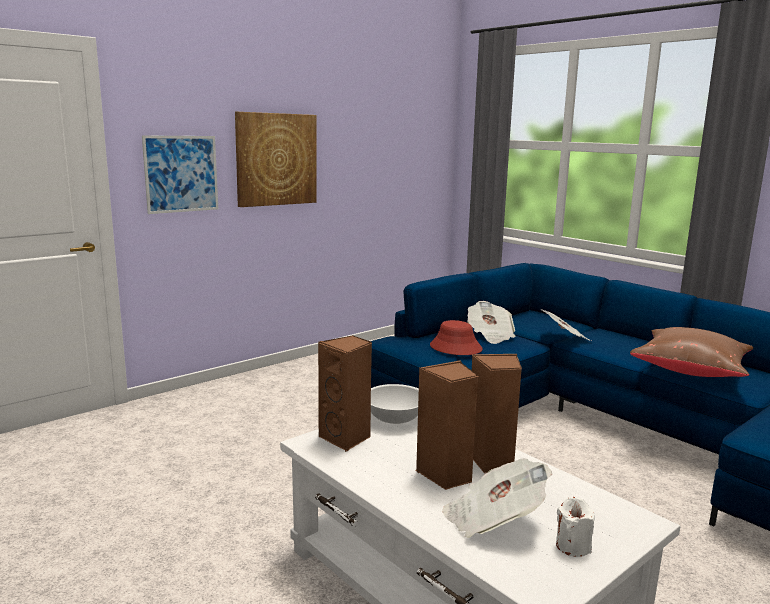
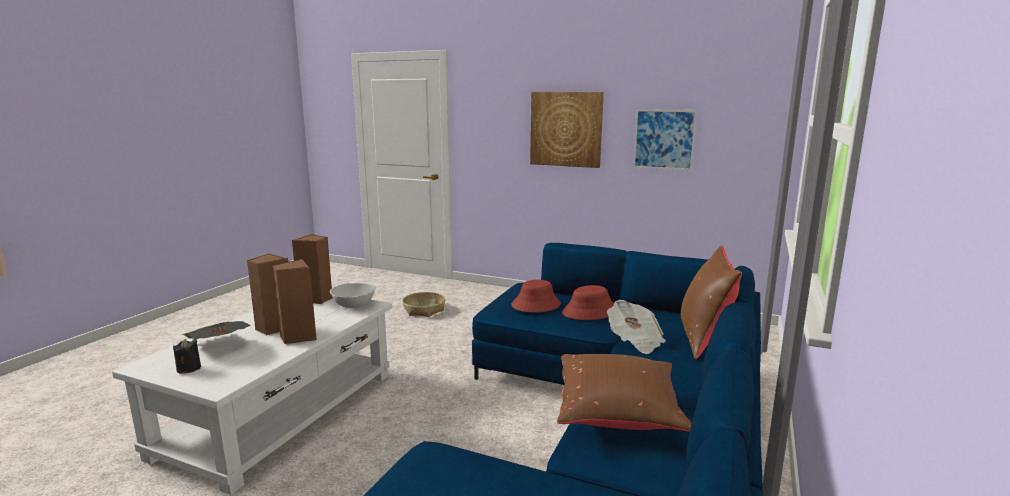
camera: 65 degrees right, 0 degrees up
(181, 174) = (492, 136): picture -> picture (664, 139)
(217, 440) = (424, 310): none -> basket
(490, 335) = (590, 312): newspaper -> red hat
(570, 322) = (704, 338): none -> brown pillow
(573, 546) = (189, 369): white candle -> black candle

